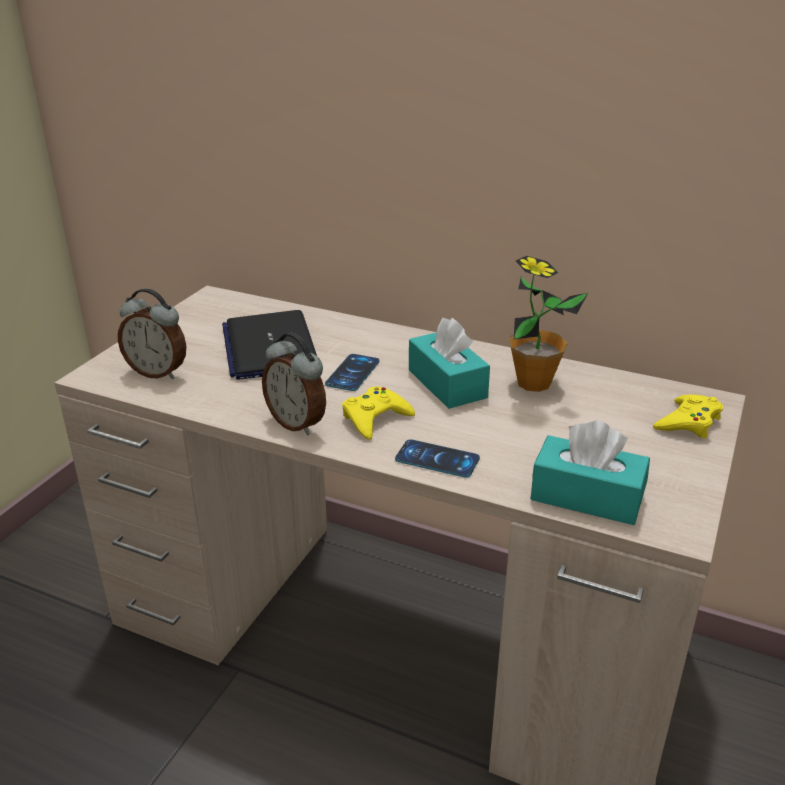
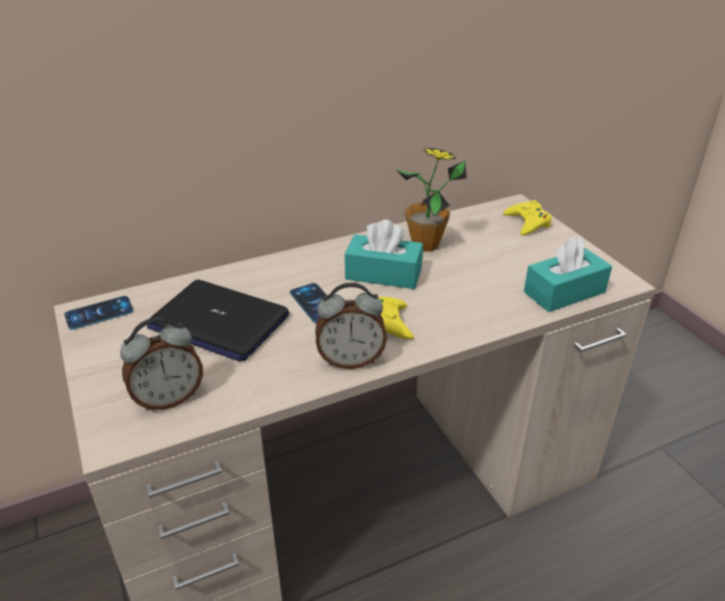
camera: 50 degrees left, 5 degrees up
(437, 459) = (468, 323): phone -> phone (99, 313)

